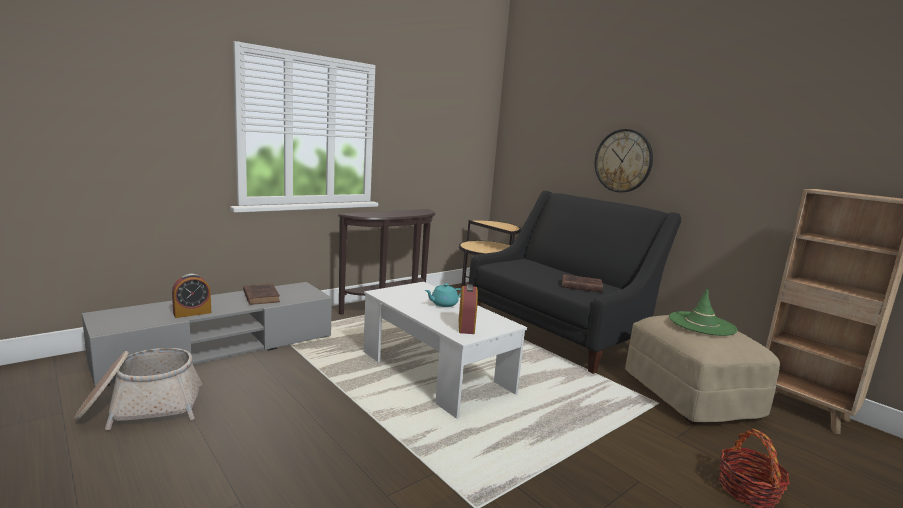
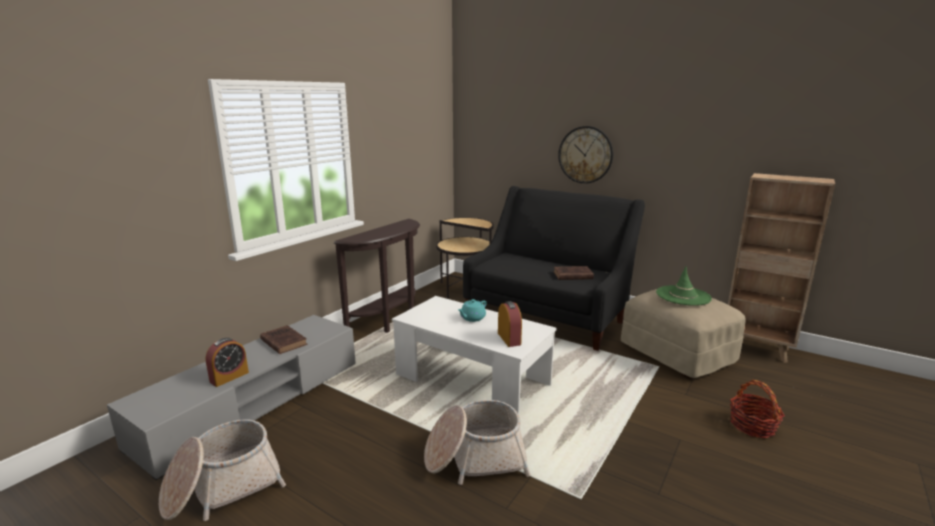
camera: 15 degrees left, 5 degrees up
(388, 441) = (474, 457): none -> basket

